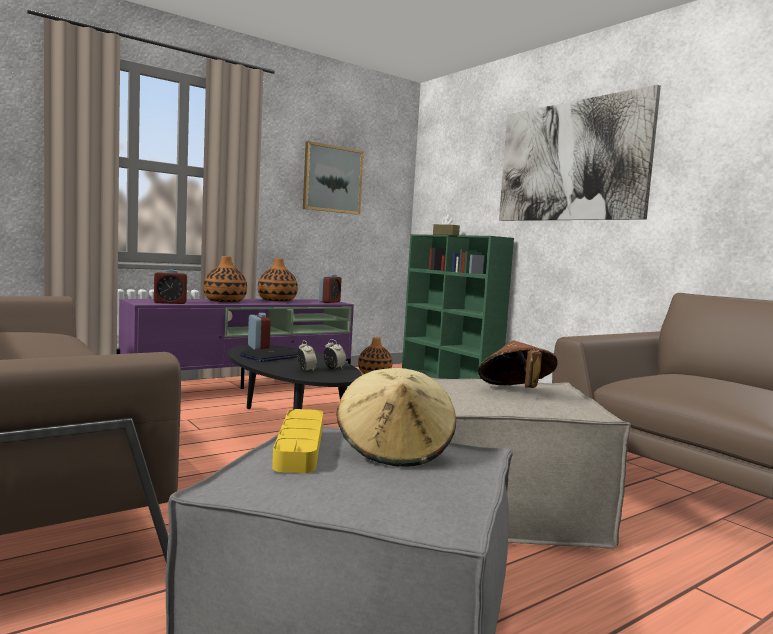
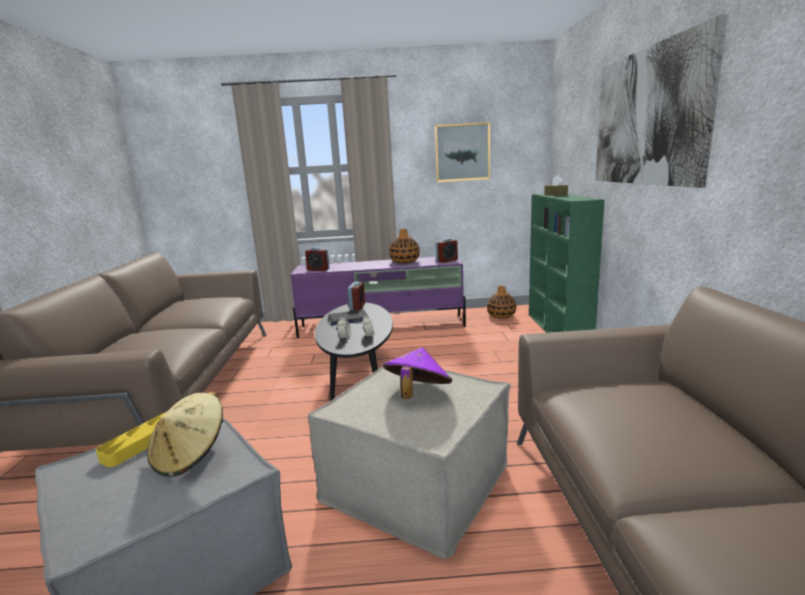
camera: 35 degrees right, 10 degrees up
(225, 301) = (361, 265): vase -> none
(515, 392) = (417, 394): brown hat -> purple hat

